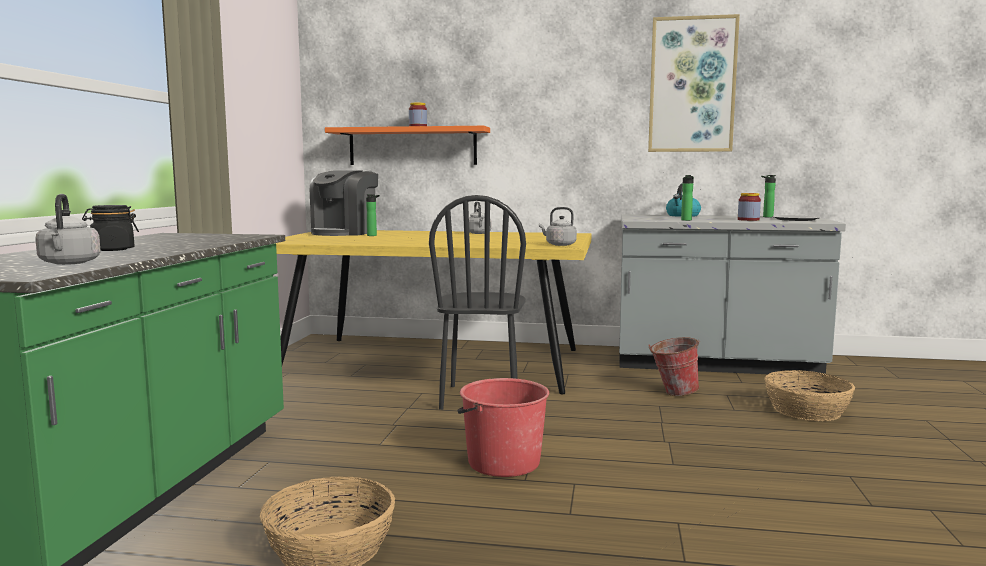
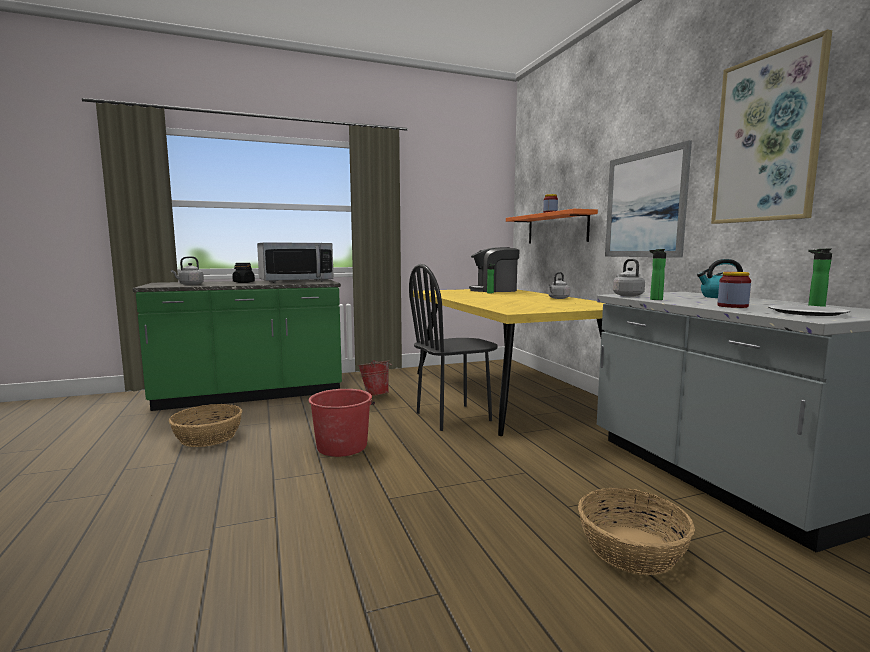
camera: 60 degrees right, 0 degrees up
(173, 239) = (296, 281): none -> microwave
(559, 245) = (523, 310): grey kettle -> grey kettle (627, 295)
(562, 128) = (644, 205): none -> picture
(673, 393) = (572, 472): bucket -> bucket (375, 394)

